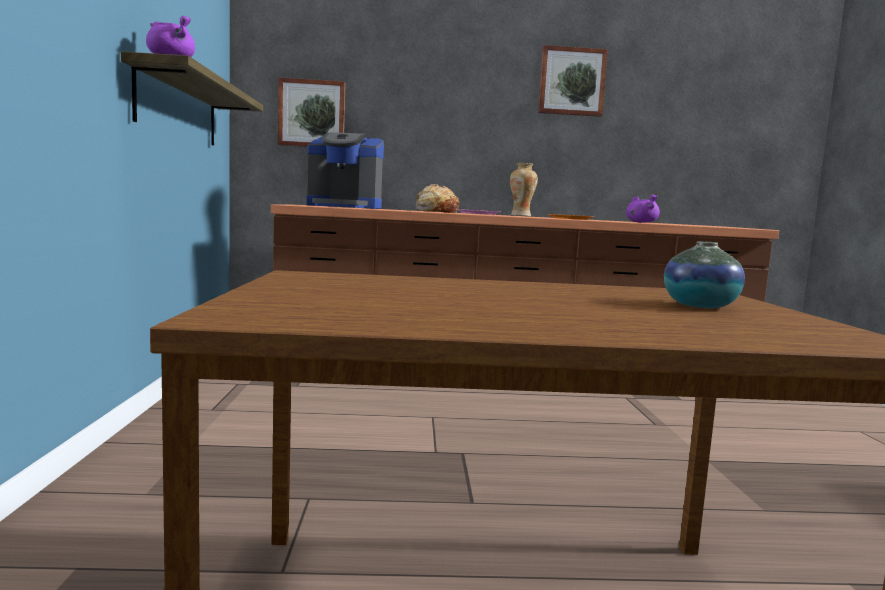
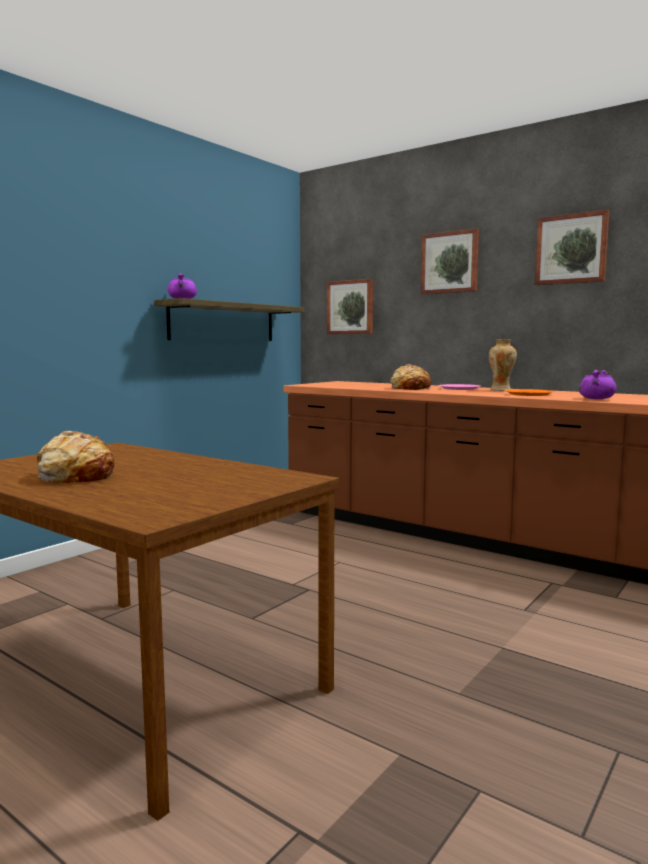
camera: 40 degrees right, 0 degrees up
(345, 207) = (352, 384): coffee machine -> none
(445, 77) = (450, 262): none -> picture
(490, 310) = (76, 475): none -> bread
(700, 306) = (216, 486): vase -> none

